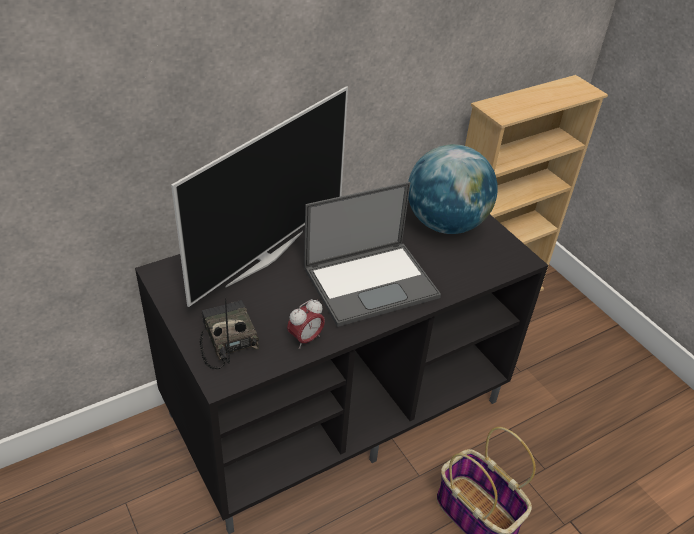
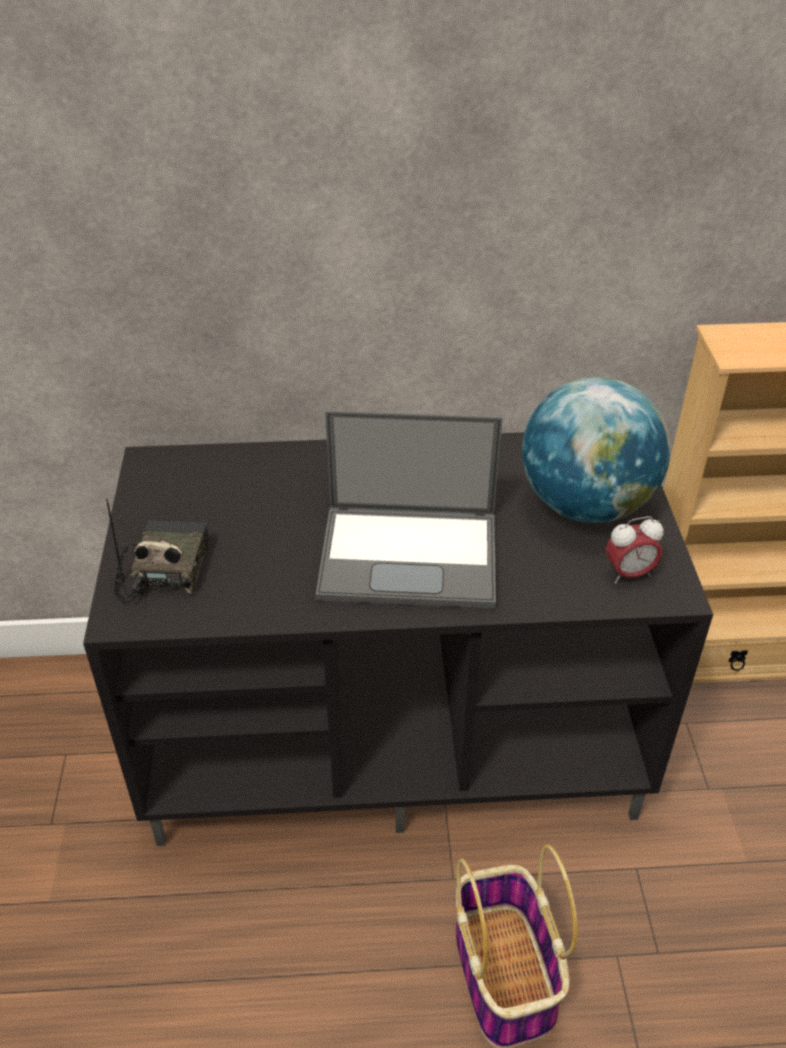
camera: 30 degrees right, 0 degrees up
(264, 257) = (290, 479): television -> none
(305, 339) = (262, 602): alarm clock -> alarm clock (629, 574)

